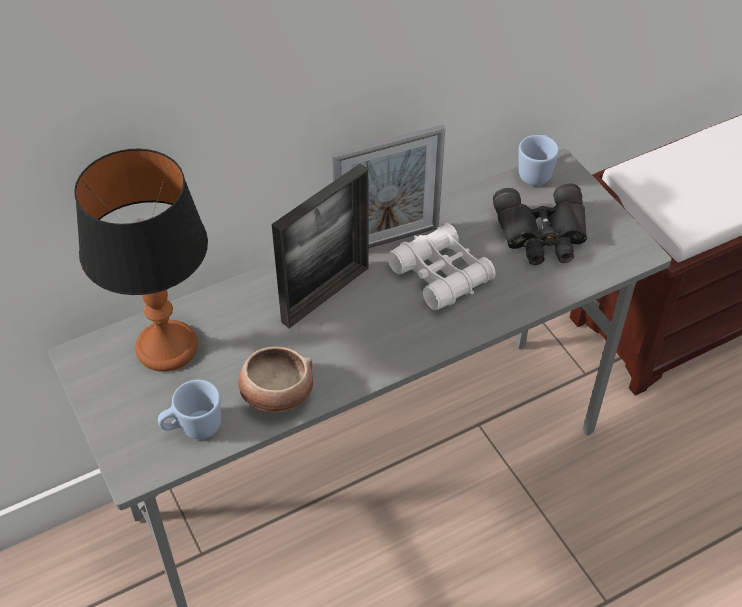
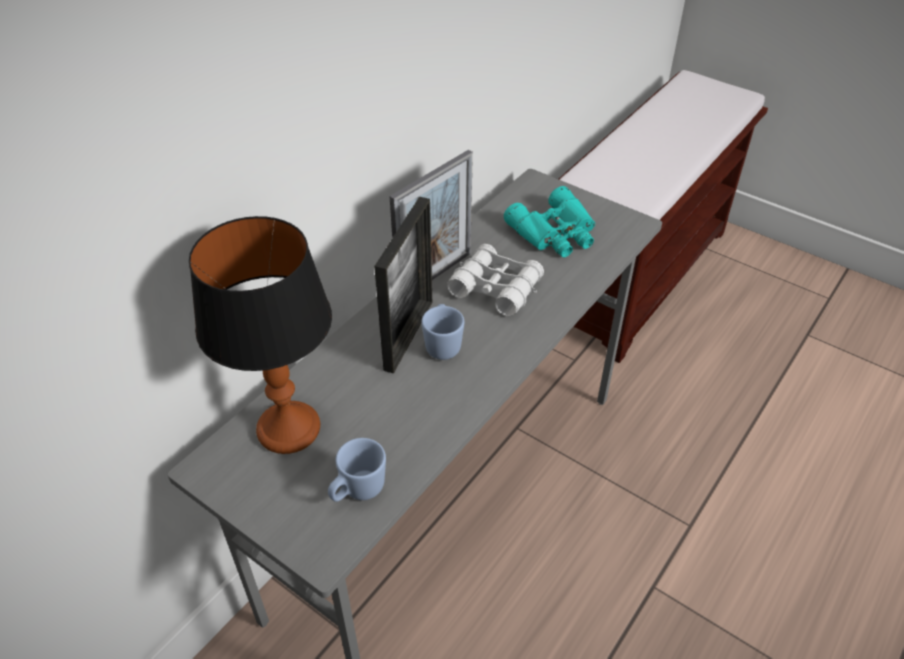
camera: 25 degrees left, 5 degrees down
(276, 395) = (418, 433): bowl -> none
(536, 172) = (520, 190): blue mug -> blue mug (442, 344)
(542, 234) = (555, 233): black binoculars -> turquoise binoculars

